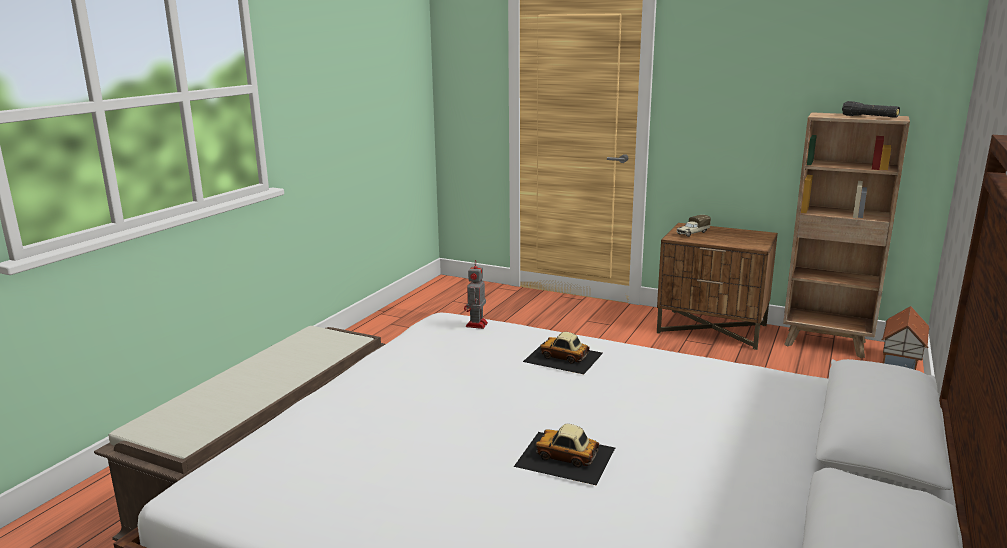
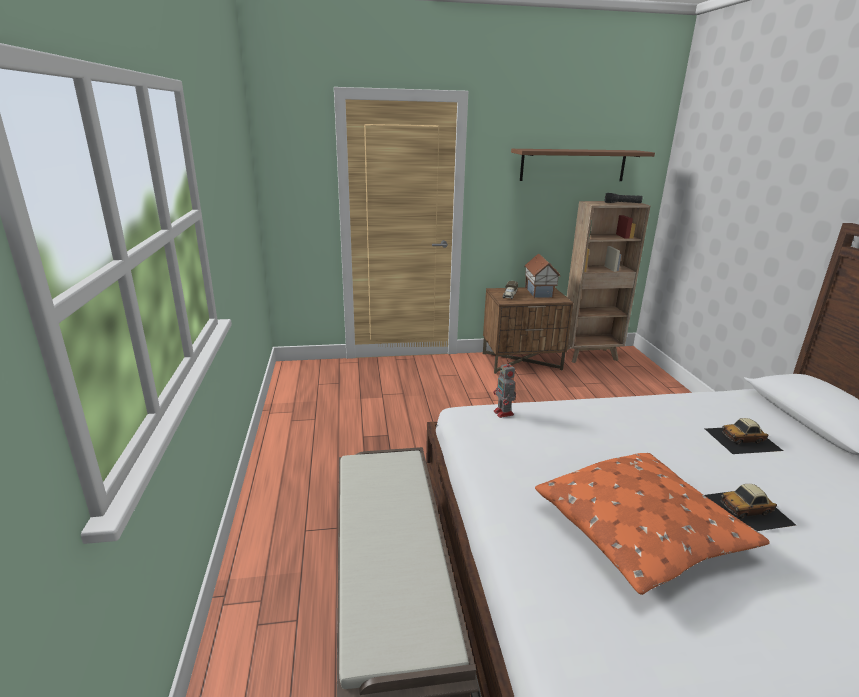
camera: 35 degrees left, 5 degrees up
(426, 435) = (641, 533): none -> orange pillow
(563, 357) = (604, 423): toy car -> toy car (743, 439)
(806, 62) = (573, 165): none -> brown shelf
(902, 364) = (638, 359): toy house -> toy house (540, 292)

